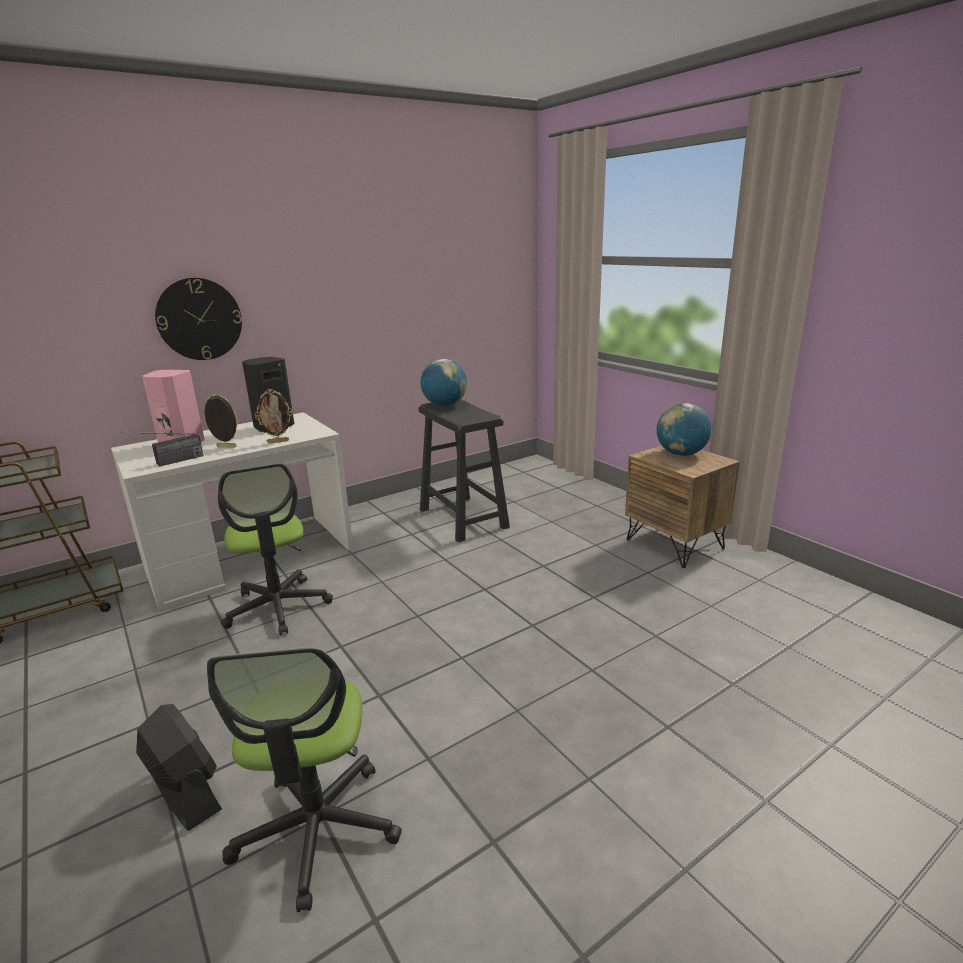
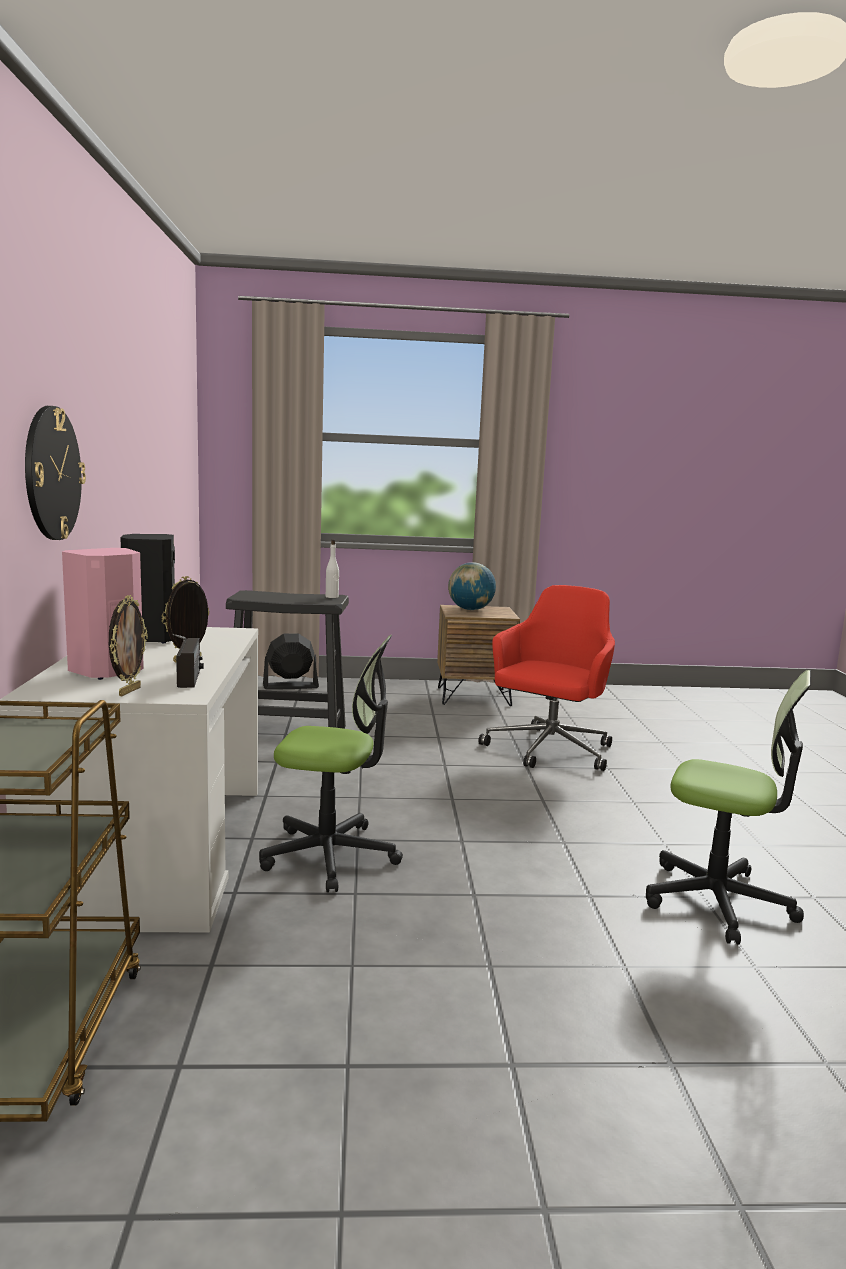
camera: 60 degrees left, 10 degrees down
(185, 791) = (629, 955): black fan -> black fan (290, 686)
(278, 441) = (225, 644): picture frame -> picture frame (128, 691)
(445, 405) = (256, 595): globe -> none
(482, 417) = (332, 597): none -> white bottle
(589, 623) = (548, 751): none -> red office chair

